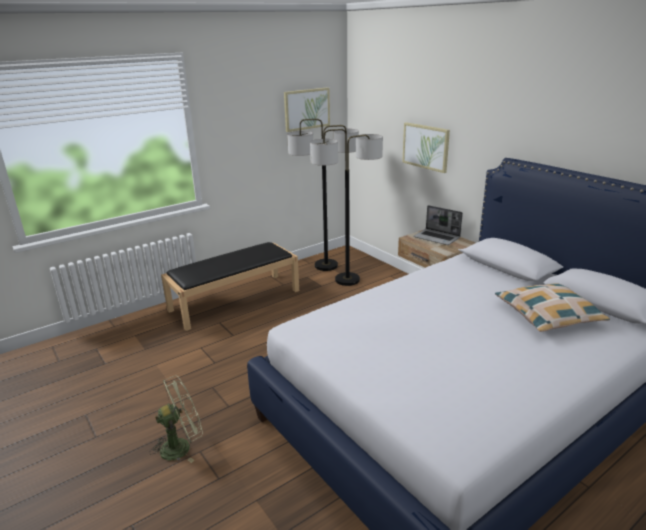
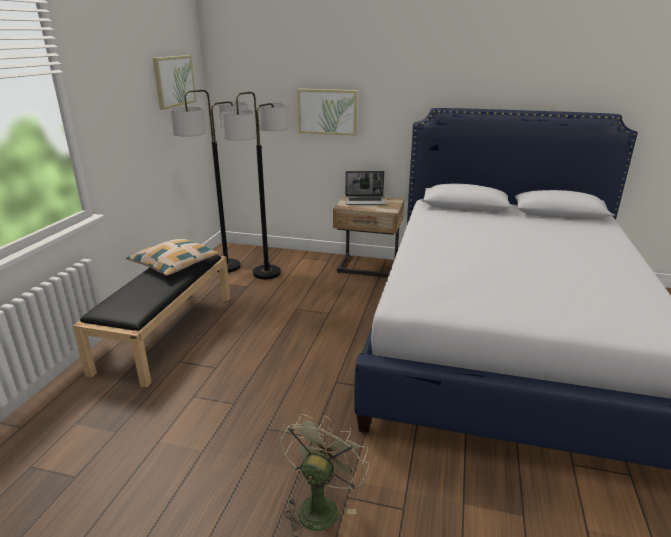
camera: 40 degrees left, 0 degrees up
(547, 315) = (548, 229): pillow -> pillow (174, 264)

